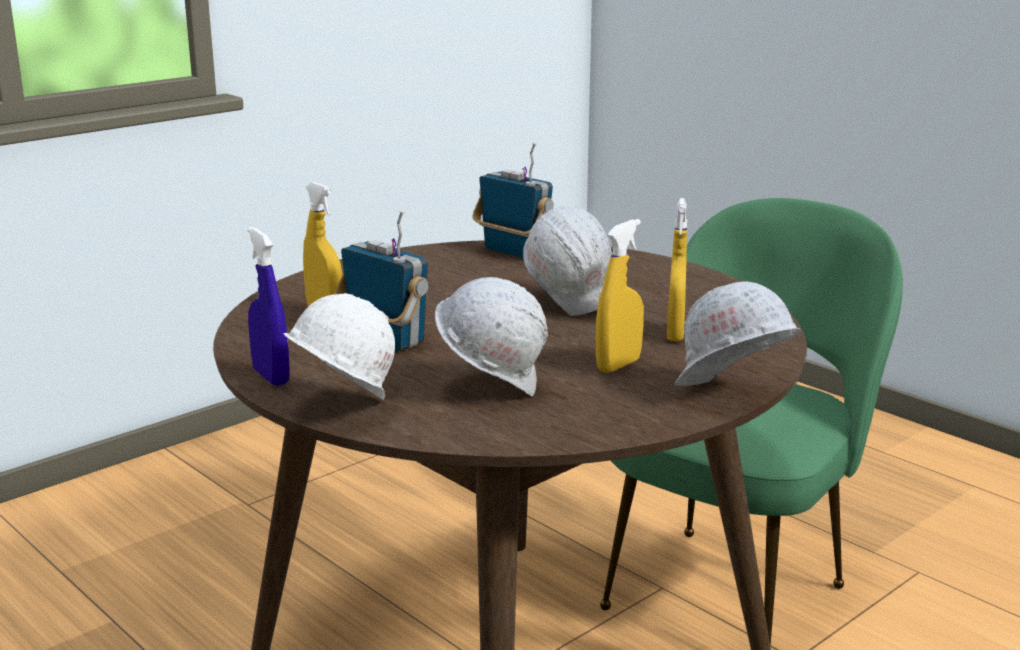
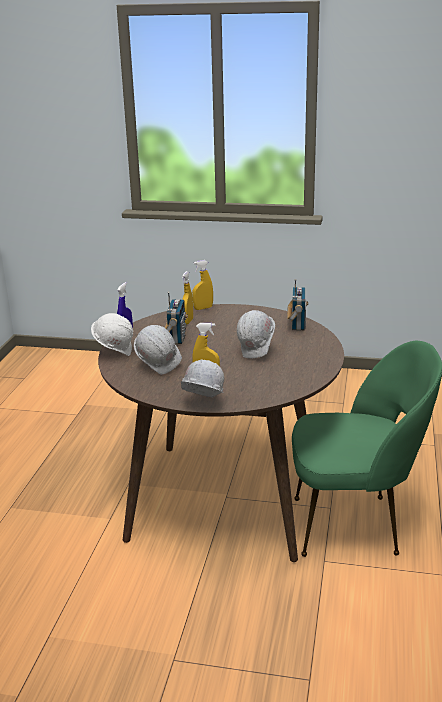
camera: 55 degrees right, 5 degrees up
(675, 334) = (251, 379): yellow spray bottle -> yellow spray bottle (203, 308)

